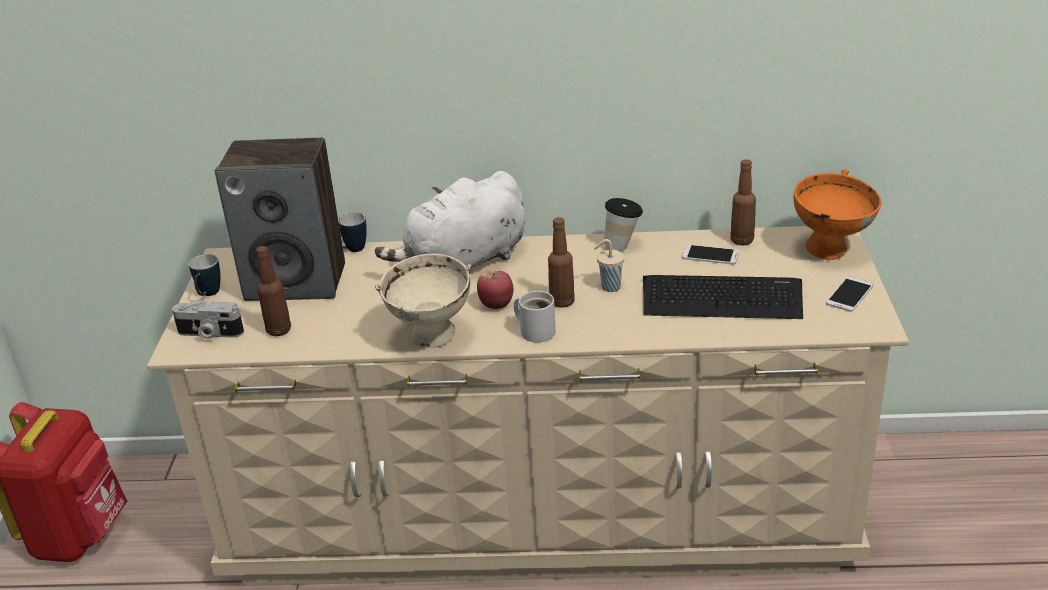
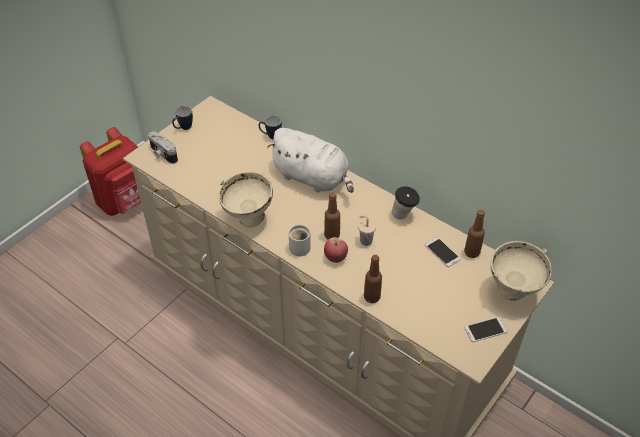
camera: 35 degrees right, 15 degrees up
(278, 330) = (191, 170): brown bottle -> brown bottle (372, 297)
(297, 282) = (227, 143): speaker -> none
(464, 263) = (313, 178): white plush toy -> white plush toy turned 150 degrees counterclockwise
(497, 305) = (299, 217): apple -> apple (335, 258)
(722, 299) = (413, 286): keyboard -> none
(831, 251) = (513, 292): orange bowl -> beige bowl

